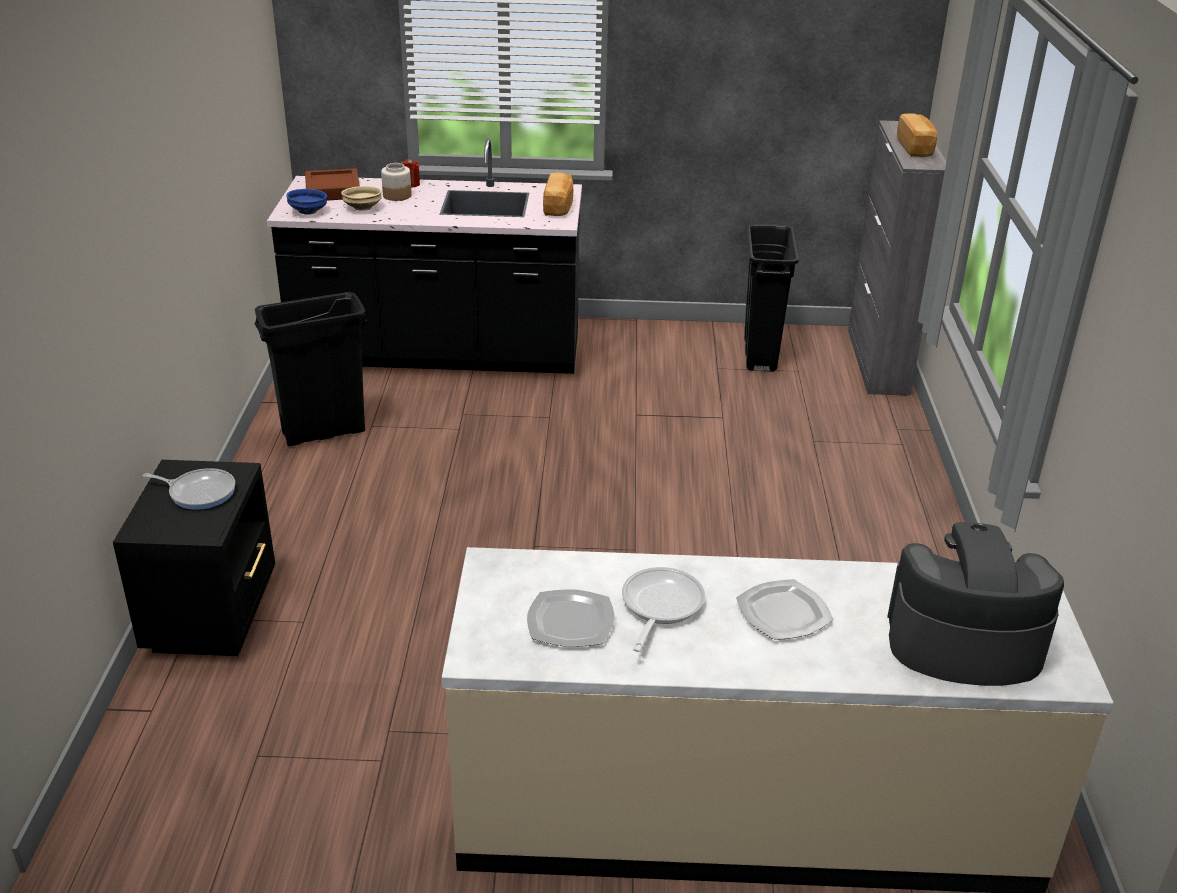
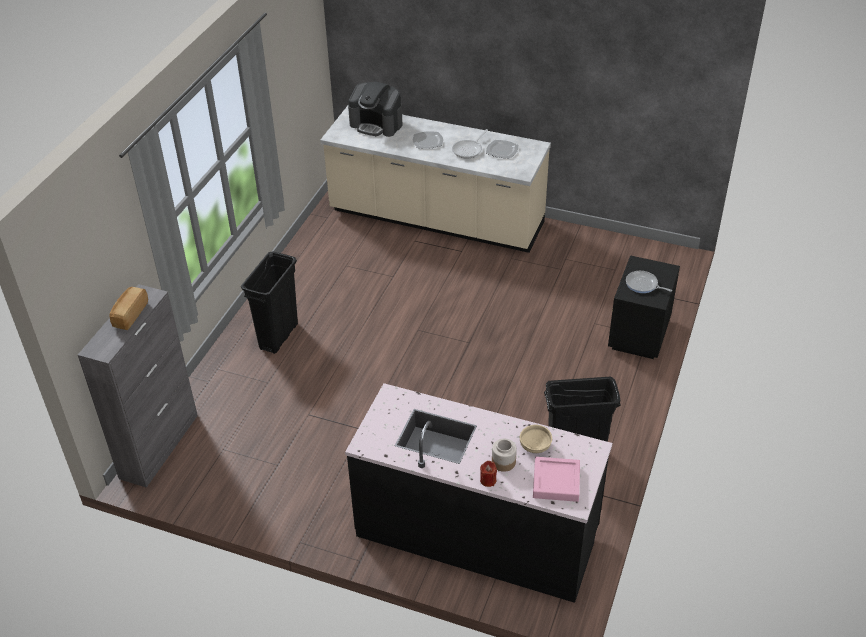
camera: 160 degrees left, 10 degrees up
(309, 211) = (578, 449): blue bowl -> none
(333, 190) = (556, 482): brown tray -> pink tray
(559, 206) = (380, 418): bread -> none
(759, 354) = (235, 473): black trash can -> black trash can (278, 336)

